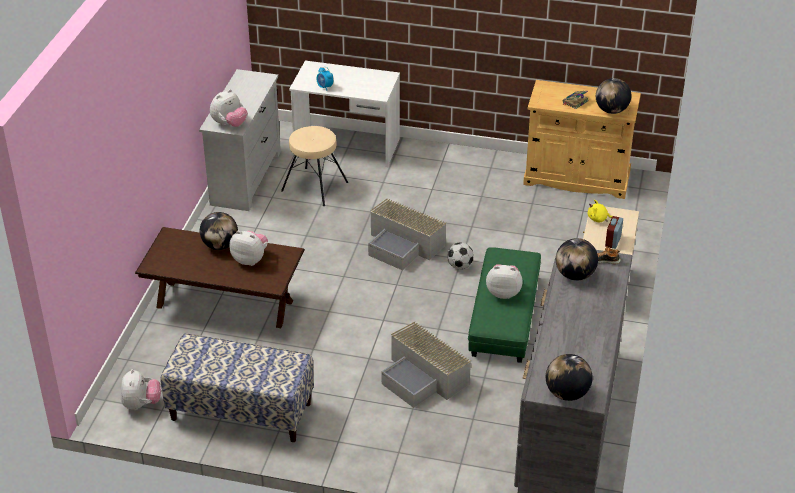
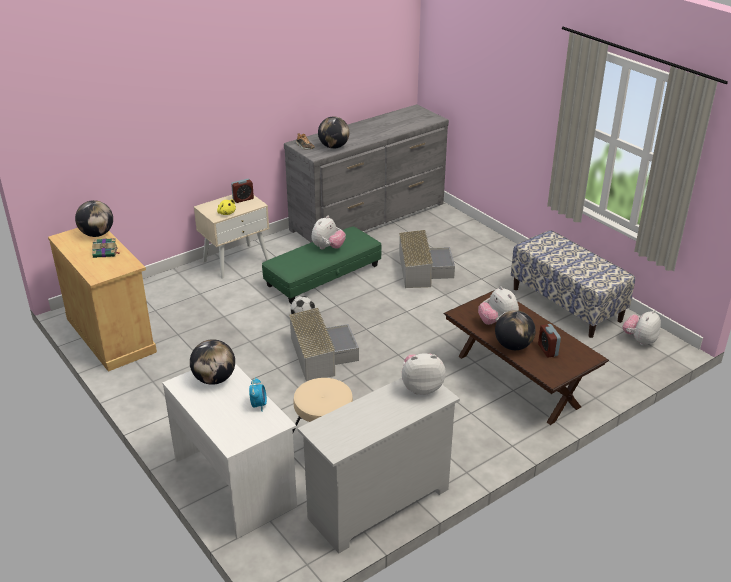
camera: 140 degrees left, 5 degrees down
(189, 255) = (547, 350): none -> alarm clock
(503, 292) = (328, 247): plush toy -> plush toy turned 105 degrees counterclockwise
(567, 393) = (423, 114): globe -> globe (214, 379)

